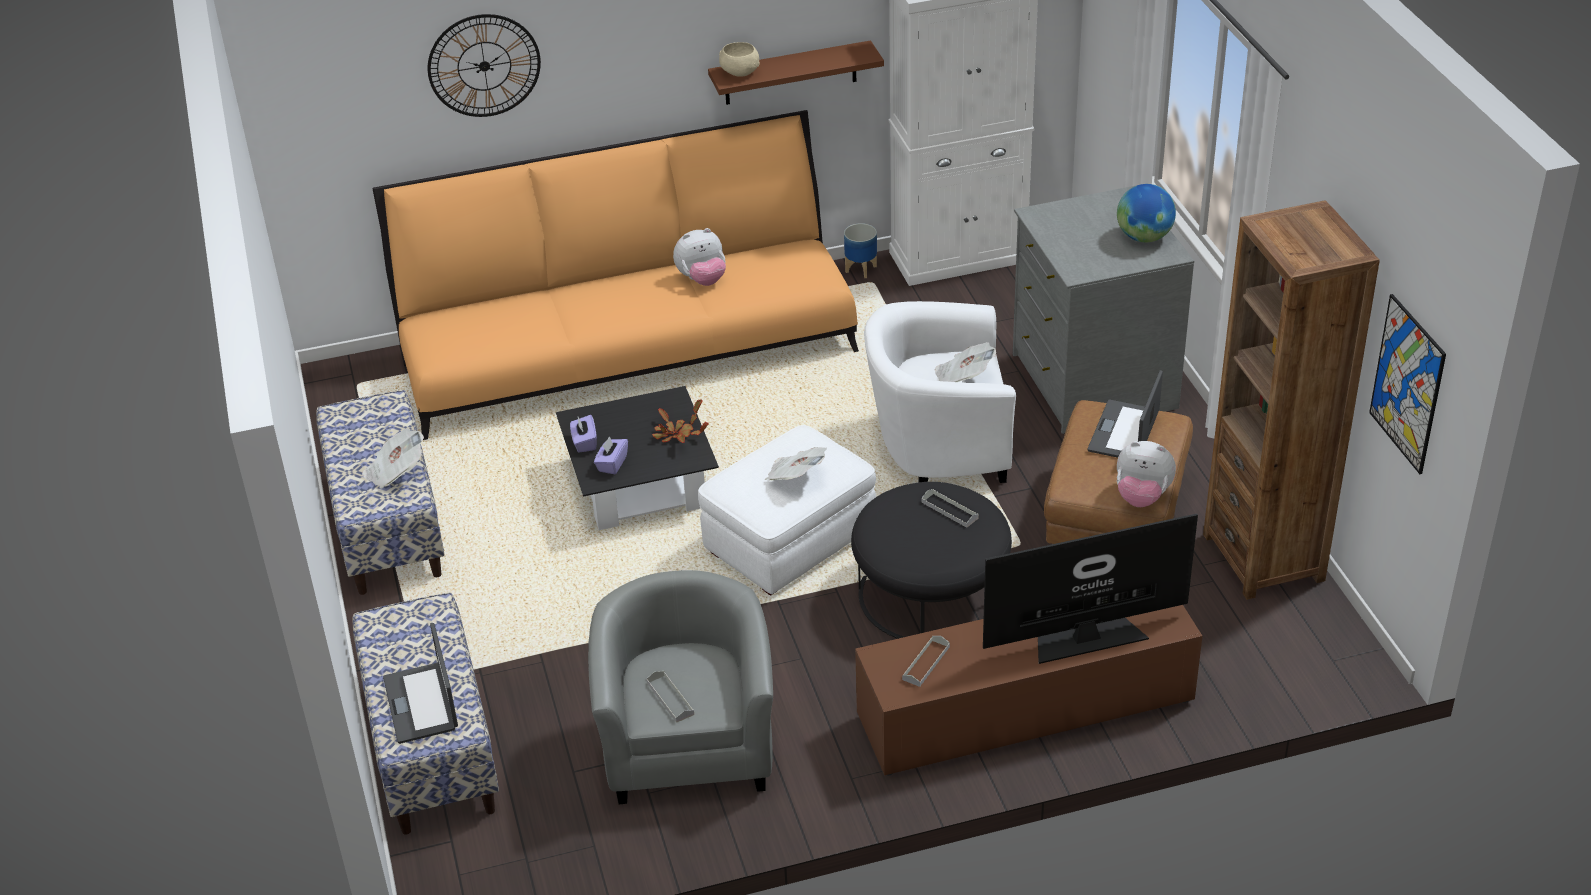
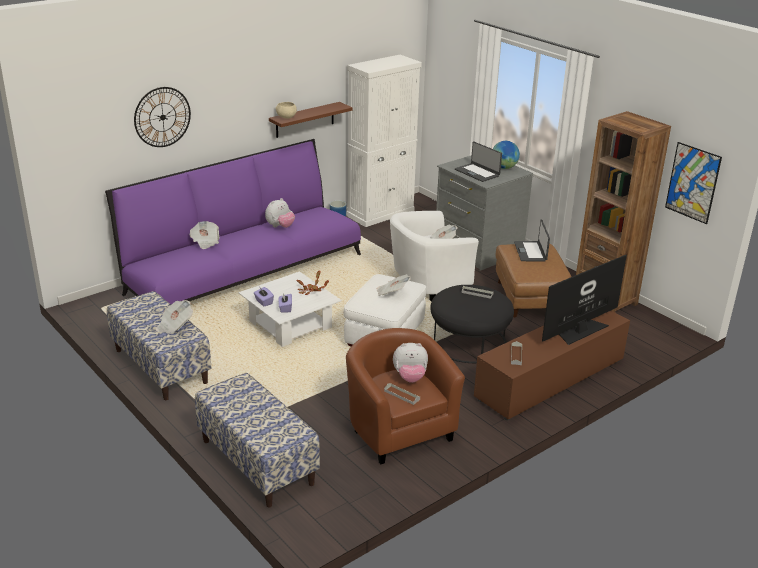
camera: 25 degrees left, 10 degrees down
(422, 703) = (267, 425): laptop -> laptop (477, 172)
(552, 293) = (205, 242): none -> newspaper
(628, 351) = (243, 271): orange sofa -> purple sofa
(640, 485) = (290, 324): black coffee table -> white coffee table
(689, 745) = (398, 429): grey armchair -> brown armchair
(1142, 497) = (558, 274): plush toy -> plush toy (410, 377)

